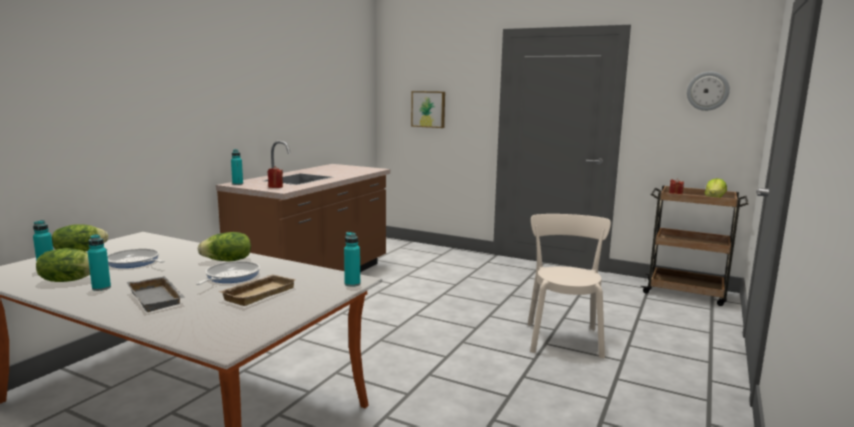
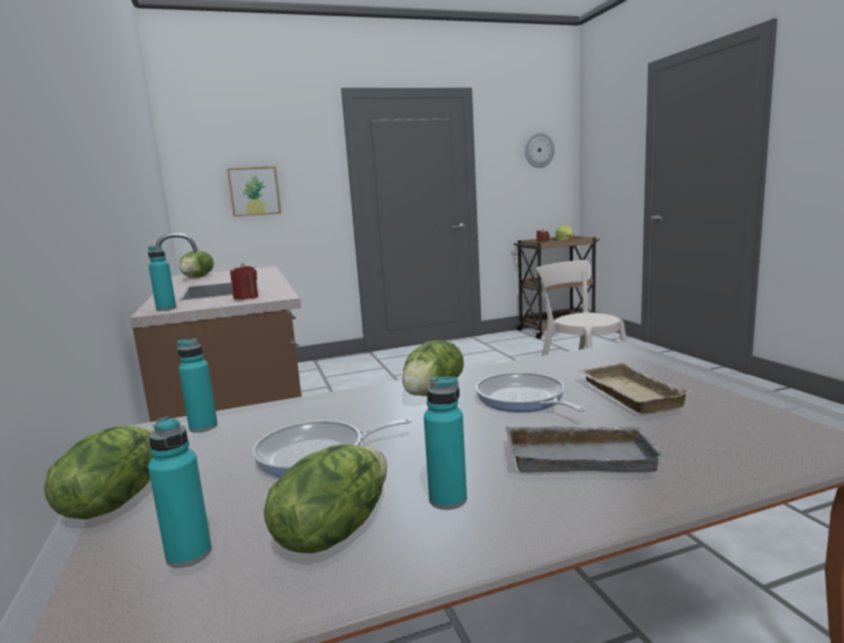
camera: 45 degrees left, 0 degrees up
(332, 167) = (198, 277): none -> lettuce
(352, 284) = (637, 352): turquoise bottle -> turquoise bottle (203, 427)

